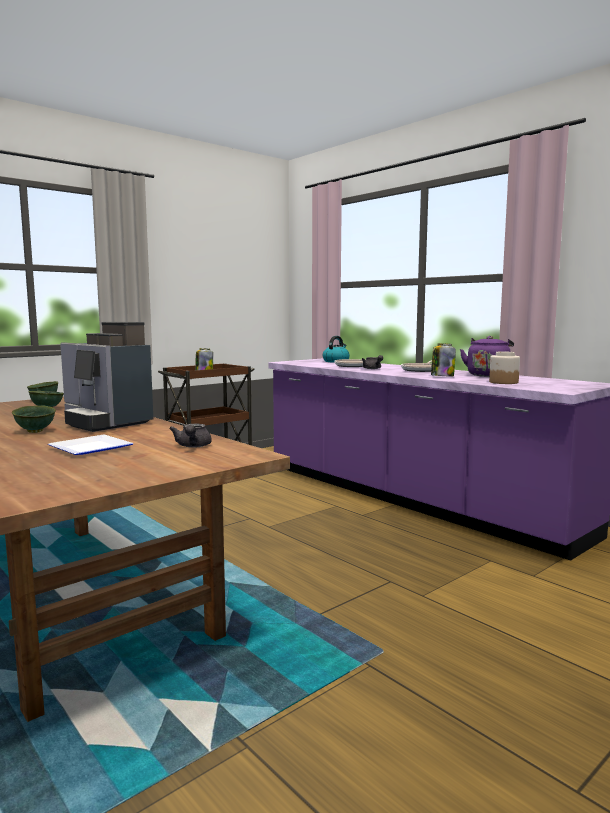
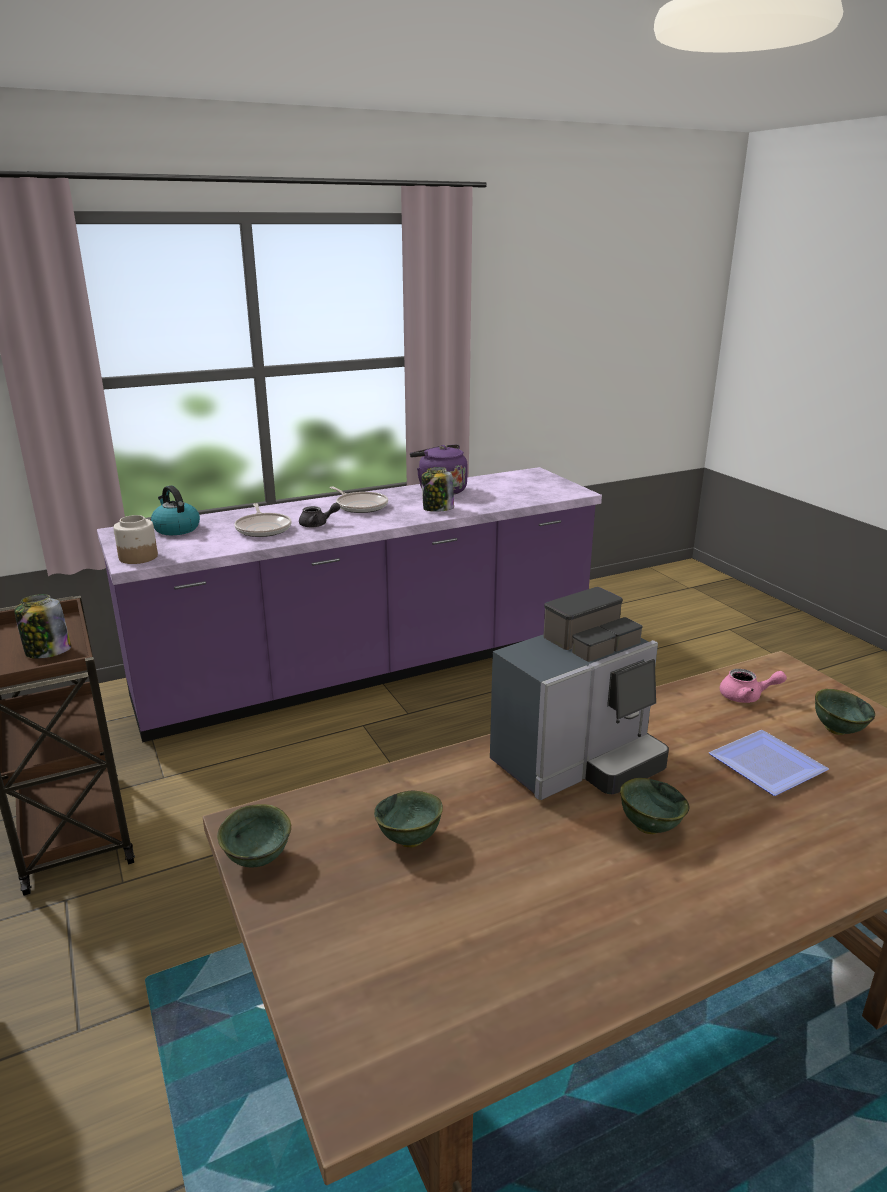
camera: 75 degrees left, 15 degrees up
(140, 463) = (837, 730): none -> green bowl
(193, 446) = (746, 697): grey teapot -> pink teapot
(503, 382) = (507, 497): jar -> jar (138, 557)

